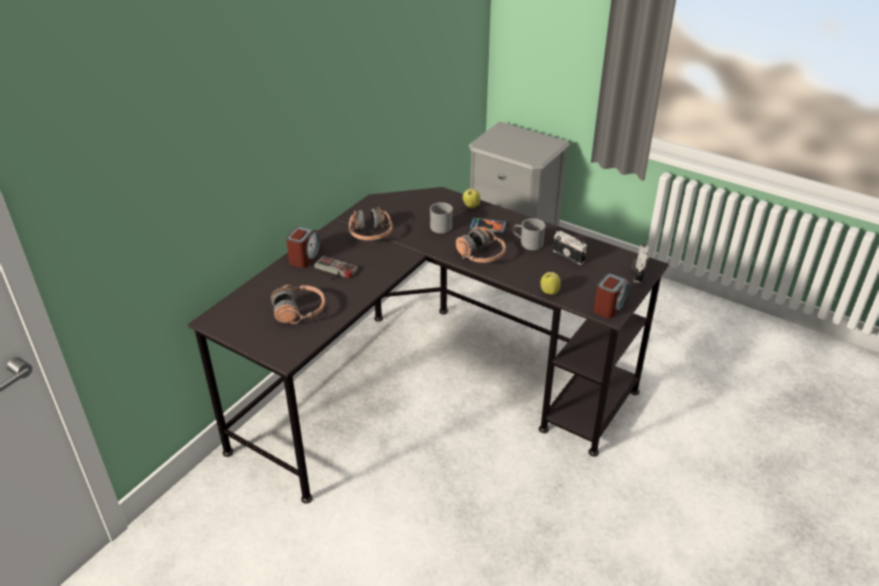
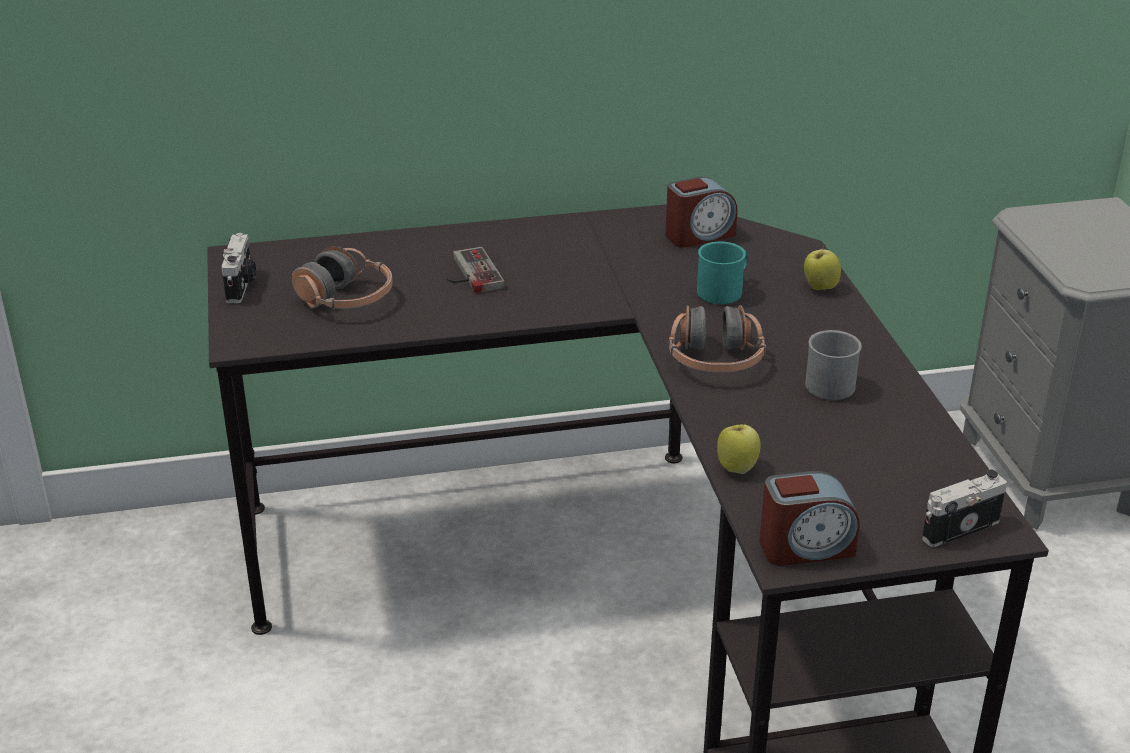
camera: 45 degrees right, 5 degrees down
(305, 257) = (464, 239): alarm clock -> alarm clock (699, 235)
(370, 233) = (600, 253): headphones -> none
(440, 225) = (724, 290): grey mug -> turquoise mug
(488, 226) = (798, 327): phone -> none
(569, 255) = (868, 436): camera -> camera (241, 285)

